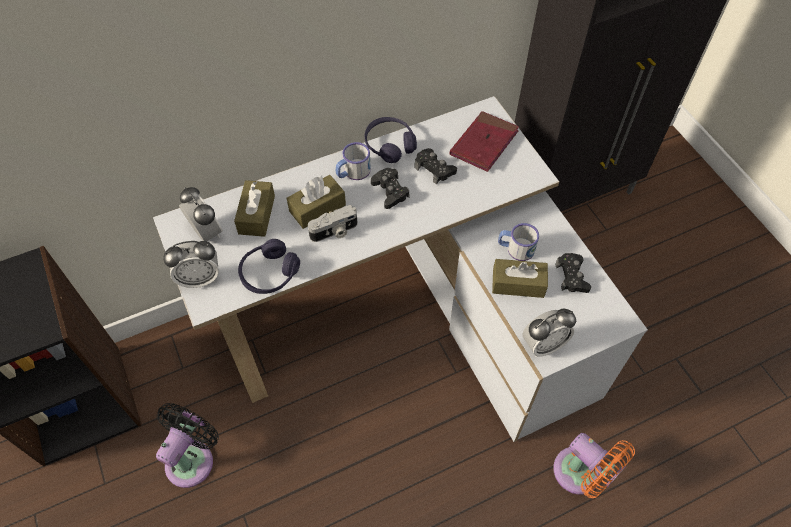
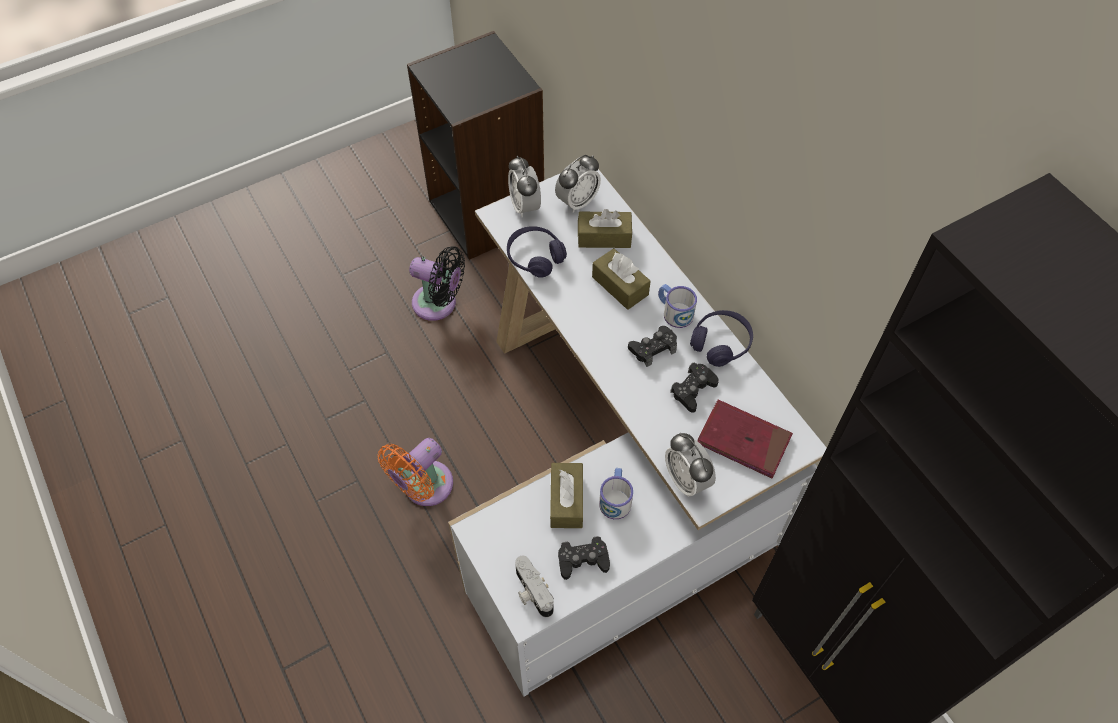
camera: 85 degrees right, 0 degrees up
(334, 232) = (591, 304): camera -> camera (531, 592)
(543, 345) = (490, 526): alarm clock -> alarm clock (686, 480)
(581, 475) = (430, 668): orange fan -> orange fan (424, 487)

